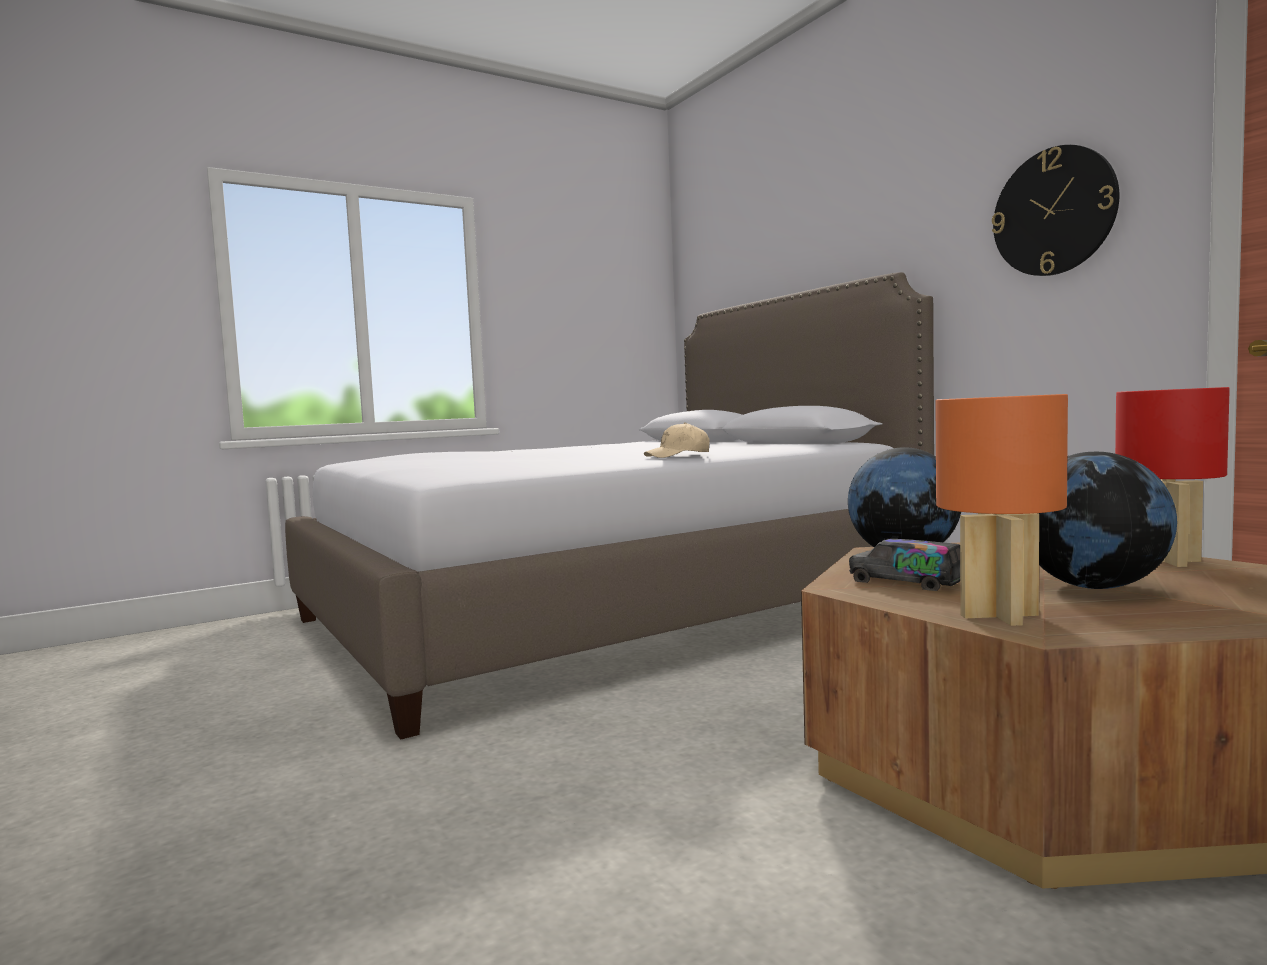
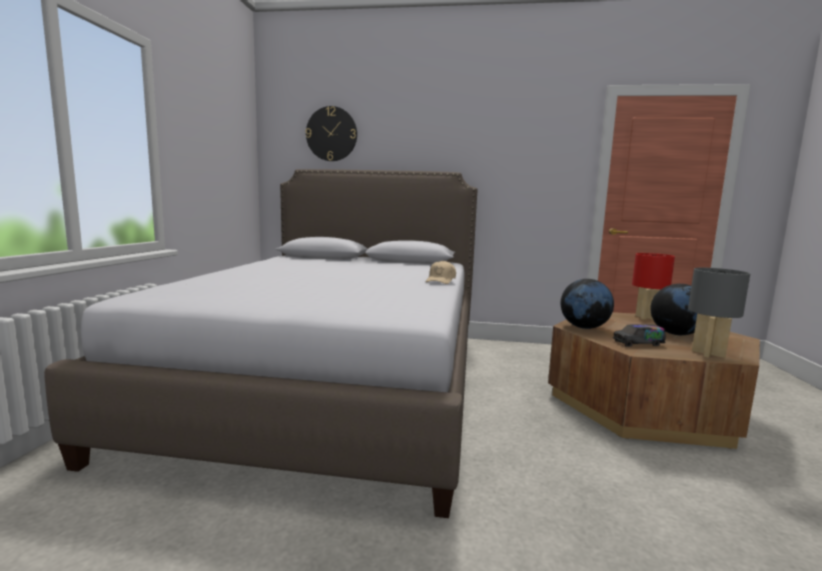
camera: 50 degrees left, 5 degrees up
(1000, 615) = (708, 353): orange table lamp -> grey table lamp
(1053, 212) = (536, 160): wall clock -> wall clock (331, 134)

